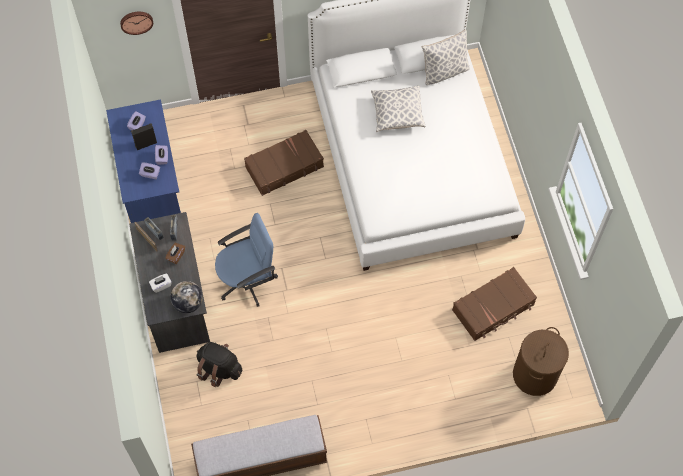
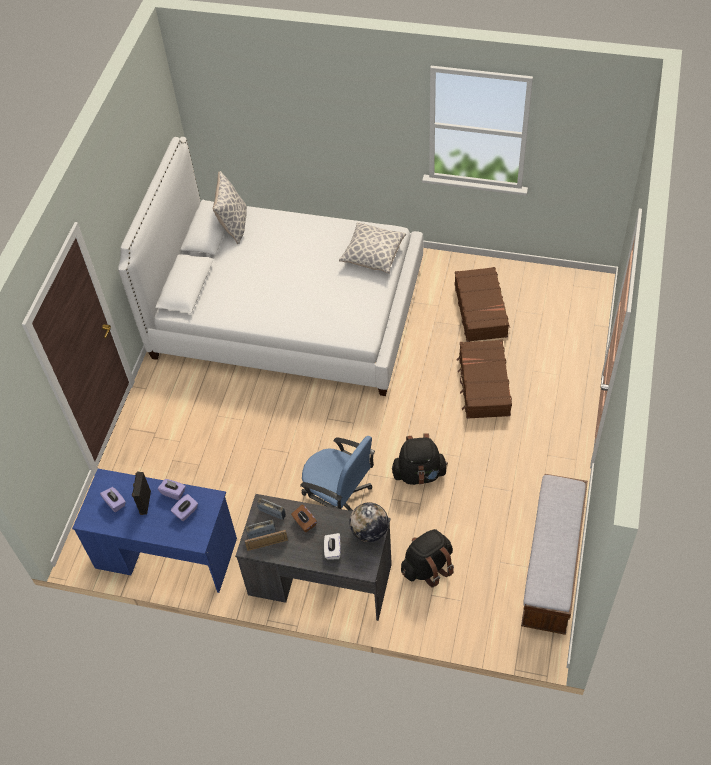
camera: 60 degrees left, 10 degrees down
(136, 21) = (24, 405): wall clock -> none
(247, 280) = (338, 501): blue office chair -> blue office chair turned 120 degrees clockwise
(284, 166) = (226, 419): brown suitcase -> brown suitcase (483, 385)
(300, 327) = (419, 473): none -> black backpack
(397, 114) = (255, 277): pillow -> pillow (373, 255)
(535, 375) = (564, 306): brown laundry basket -> none

